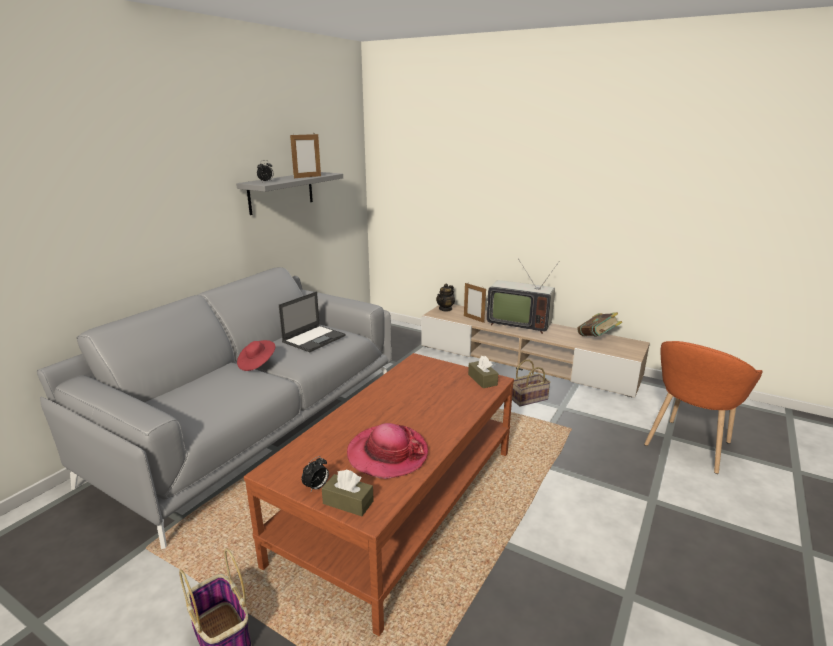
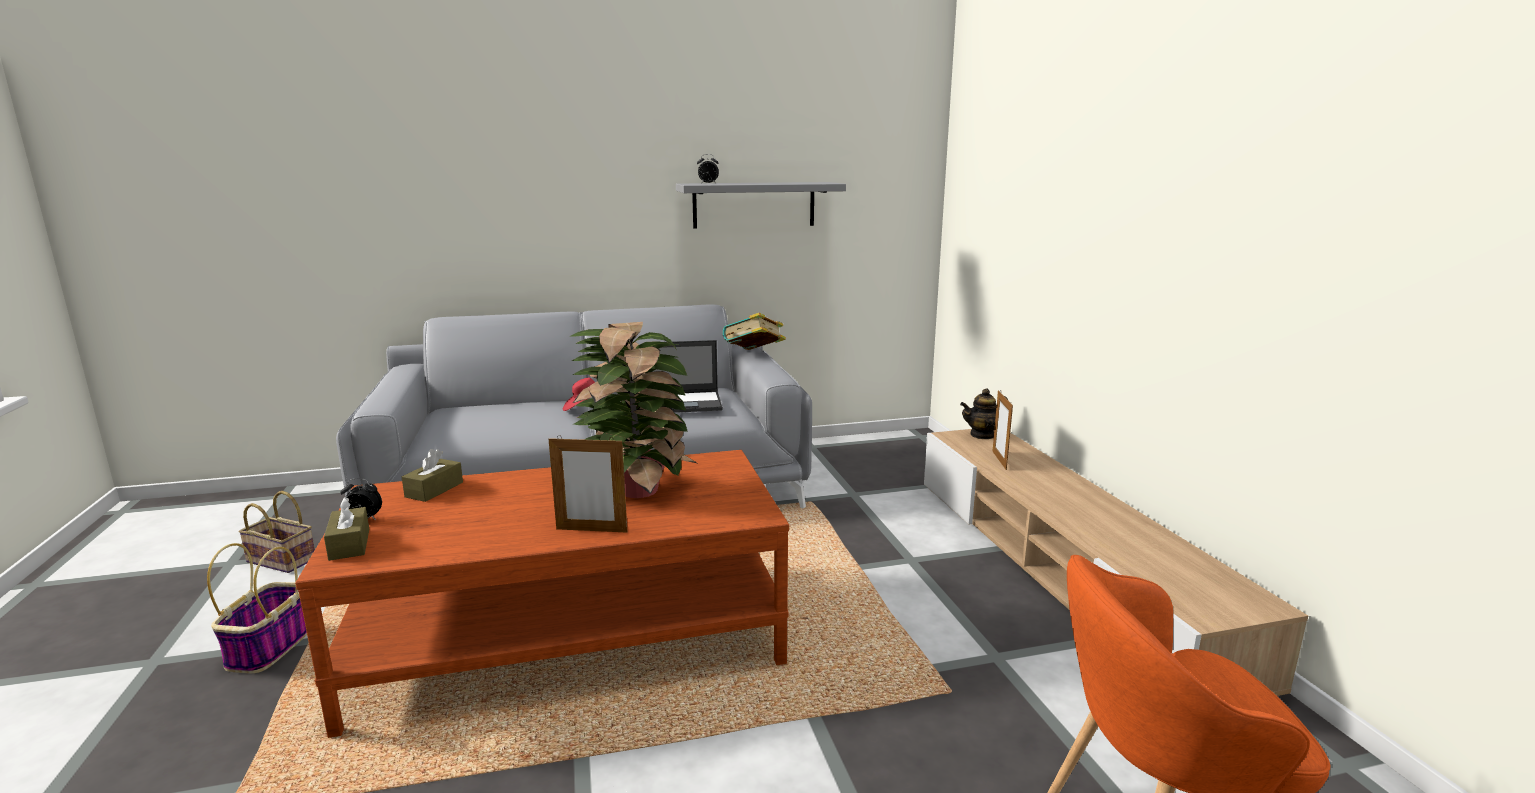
camera: 45 degrees right, 5 degrees down
(307, 177) = (778, 183): picture frame -> picture frame (591, 530)
(387, 454) = (471, 525): hat -> none
(417, 393) = (637, 488): none -> potted plant
(482, 380) = (743, 507): brown tissue box -> brown tissue box (434, 489)
(518, 324) = (1064, 490): television -> none
(529, 398) = (963, 617): basket -> basket (284, 560)
(597, 338) = (1181, 563): book -> book (754, 355)

